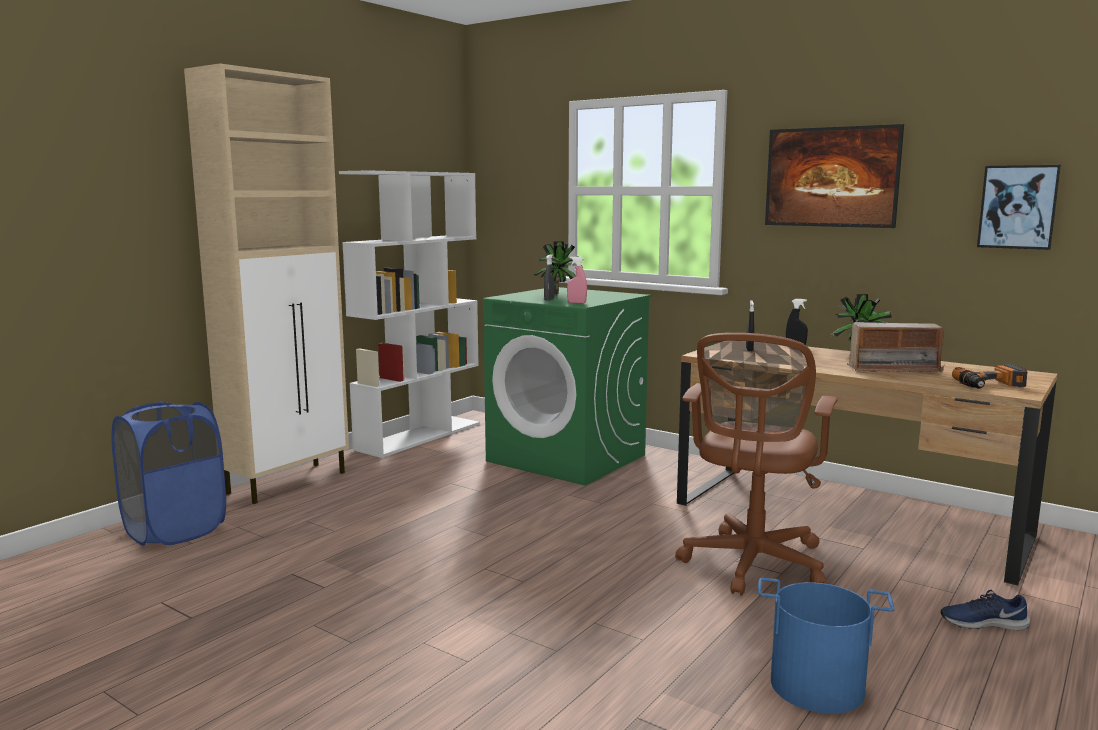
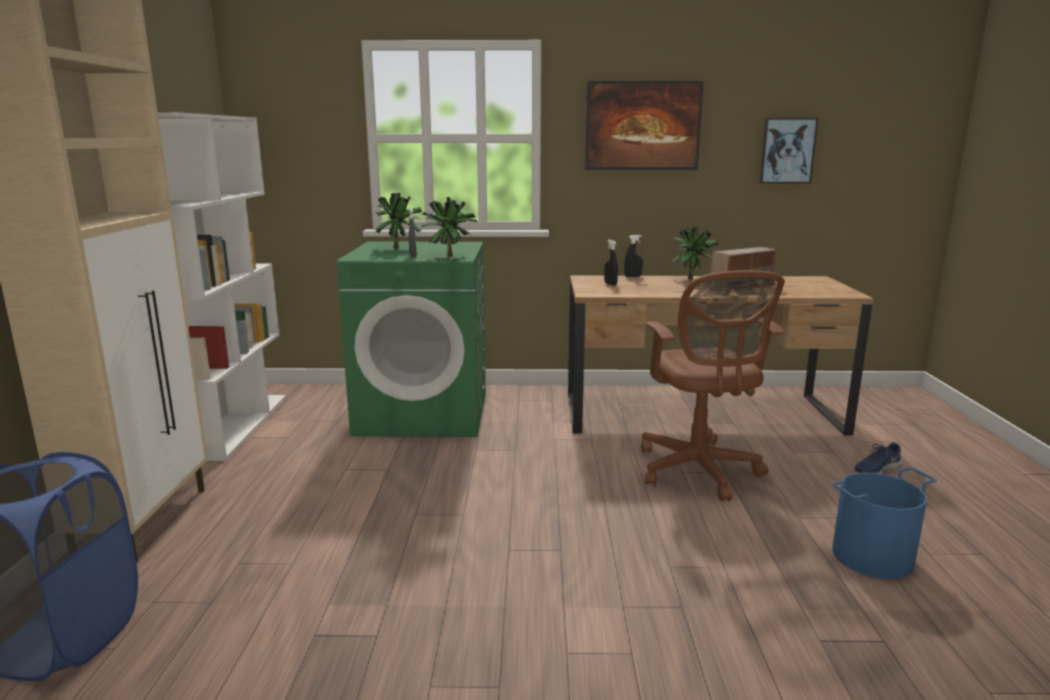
camera: 35 degrees left, 5 degrees up
(576, 303) = (449, 256): pink spray bottle -> potted plant
(991, 385) = (822, 291): power drill -> none

